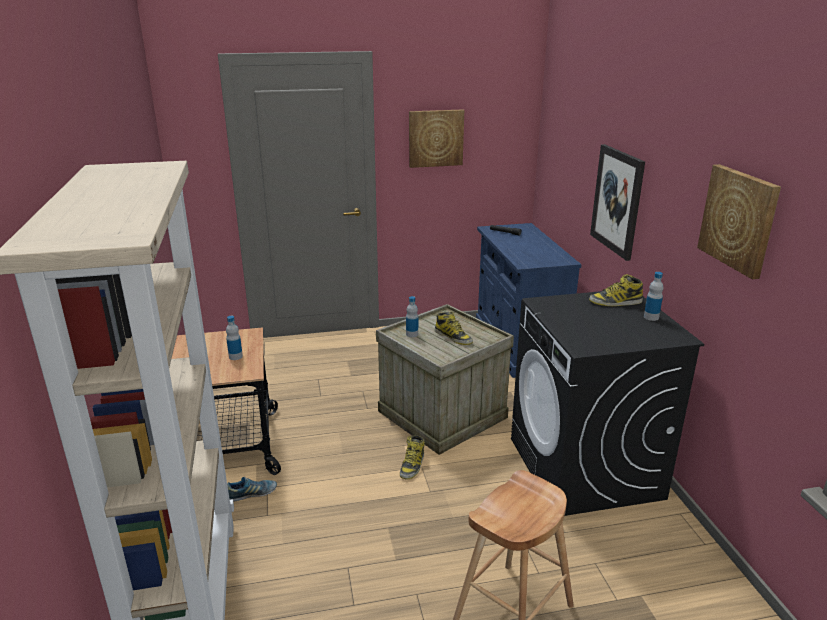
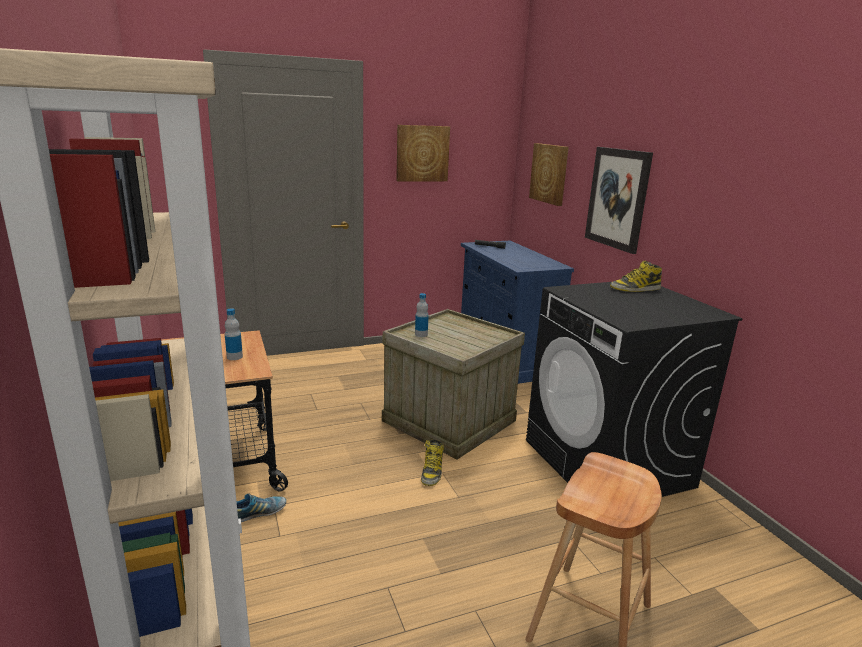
camera: 10 degrees left, 5 degrees down
(453, 337) = (465, 336): boot -> none
(651, 317) = (677, 299): bottle -> none
(739, 219) = (781, 184): picture -> picture (549, 173)

